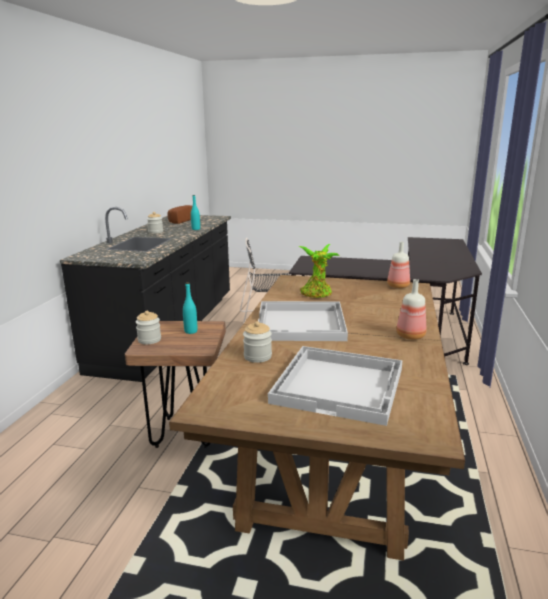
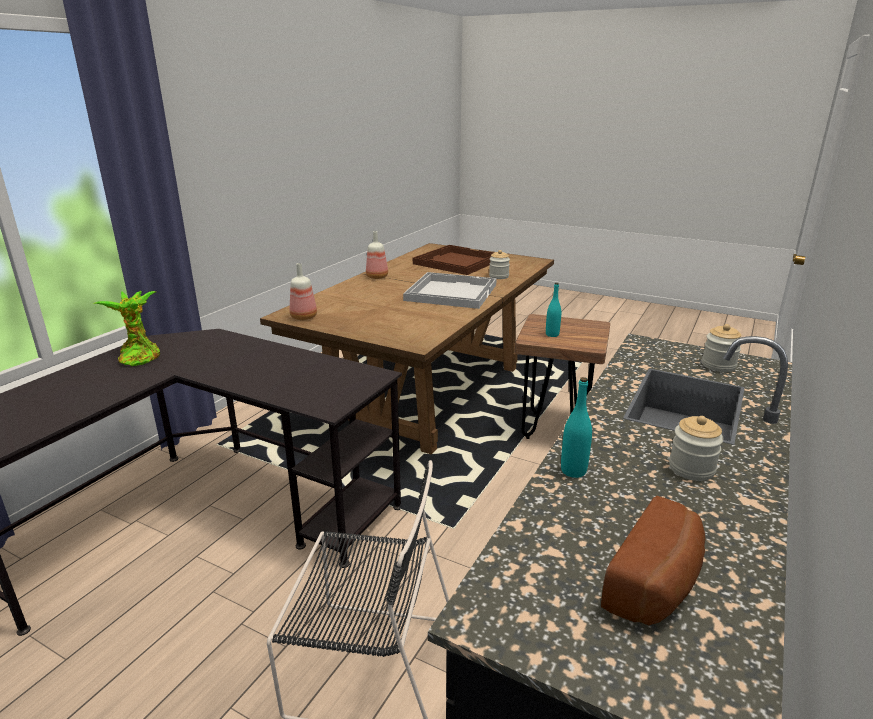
camera: 165 degrees left, 5 degrees up
(149, 340) = (592, 331): jar -> jar (718, 365)
(317, 294) = (407, 317): potted plant -> potted plant (139, 356)
(340, 385) = (456, 262): white tray -> brown tray

